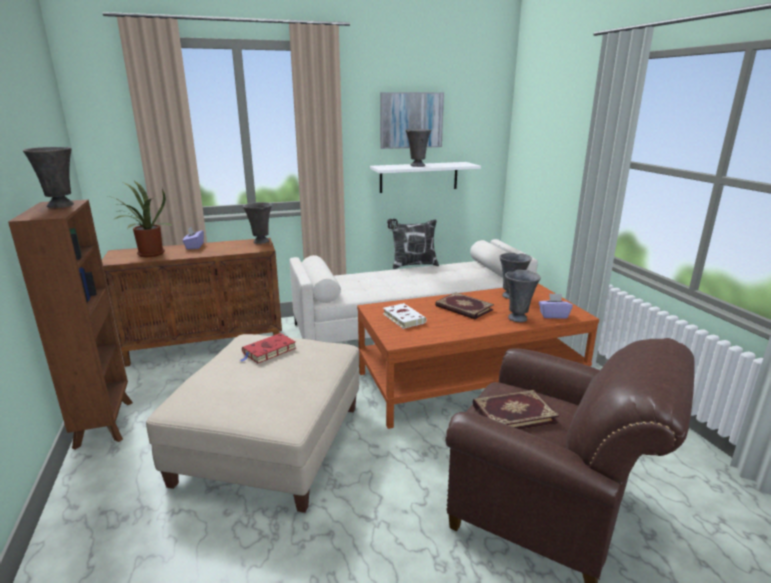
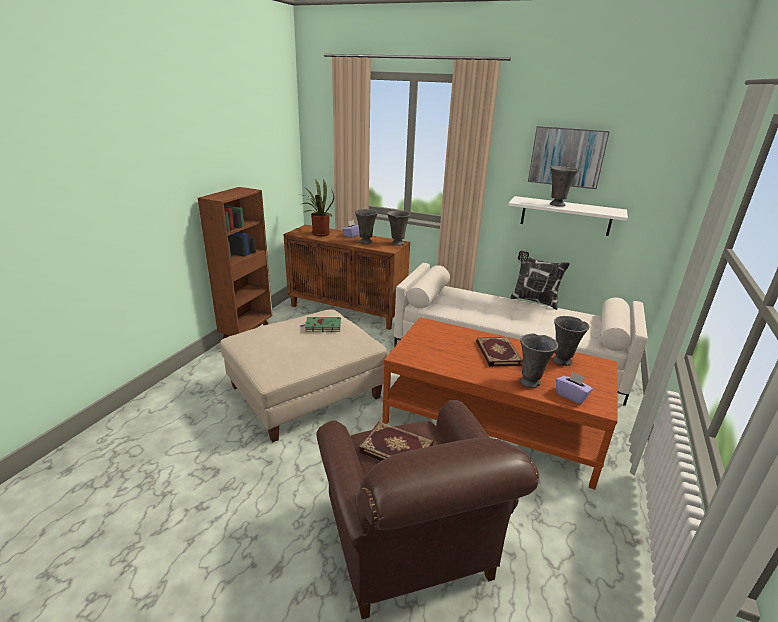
camera: 40 degrees right, 5 degrees up
(61, 206) = (239, 192): grey vase -> grey vase (366, 242)
(268, 351) = (322, 327): red book -> green book
(402, 318) = (434, 340): white book -> none

